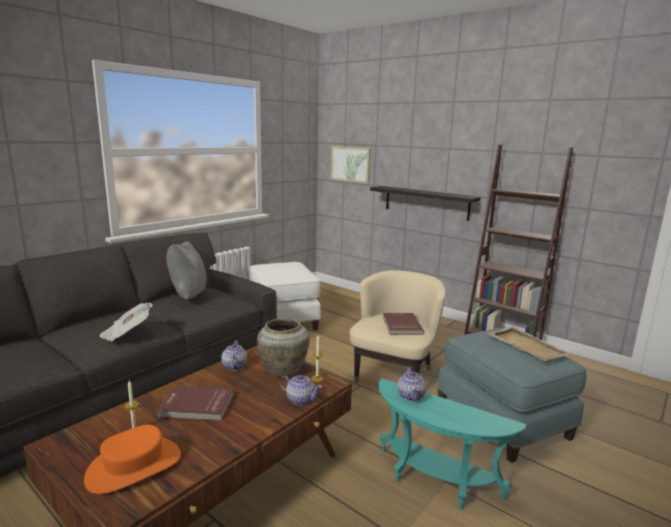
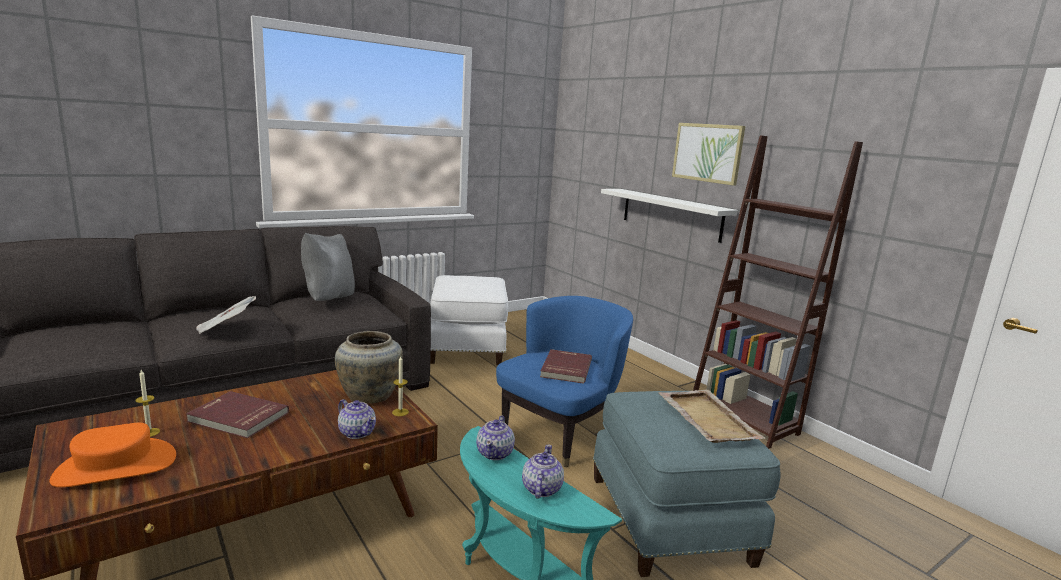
camera: 15 degrees right, 0 degrees up
(234, 366) = (318, 383): teapot -> teapot (541, 489)
(350, 164) = (588, 158): picture -> picture (707, 153)
(394, 374) = (560, 434): beige armchair -> blue armchair
(426, 202) = (671, 214): black shelf -> white shelf

